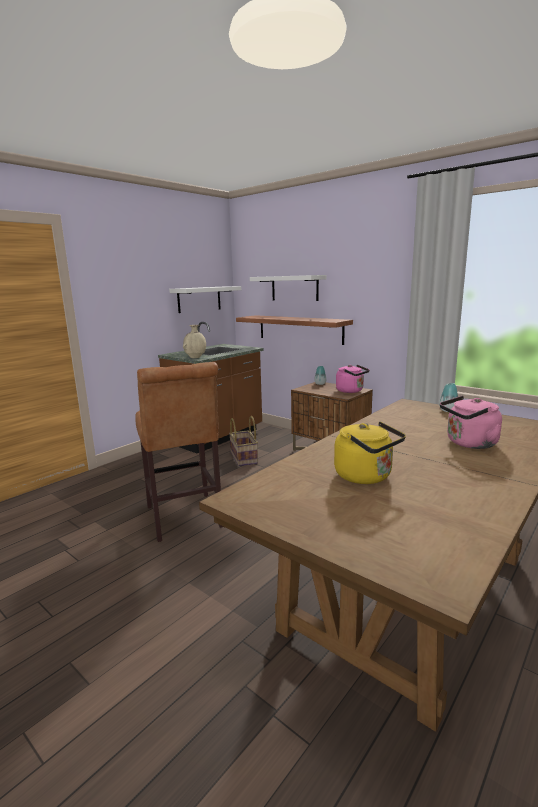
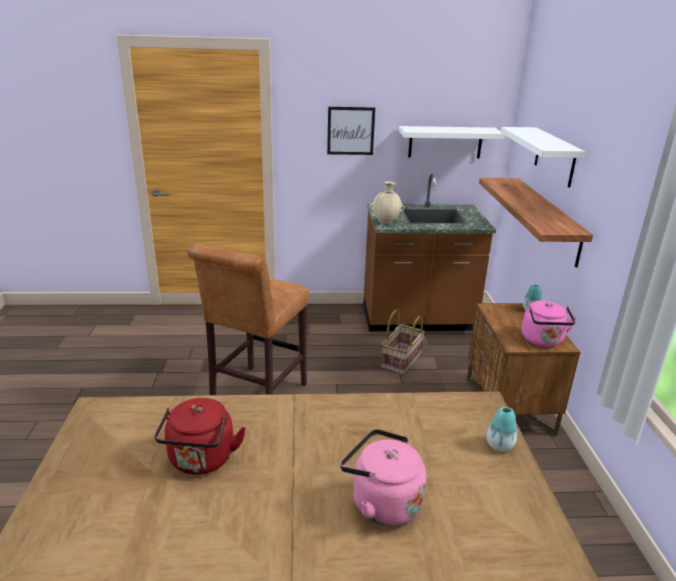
camera: 45 degrees right, 10 degrees up
(136, 295) = (350, 131): none -> picture
(366, 476) = (201, 461): yellow kettle -> red kettle

